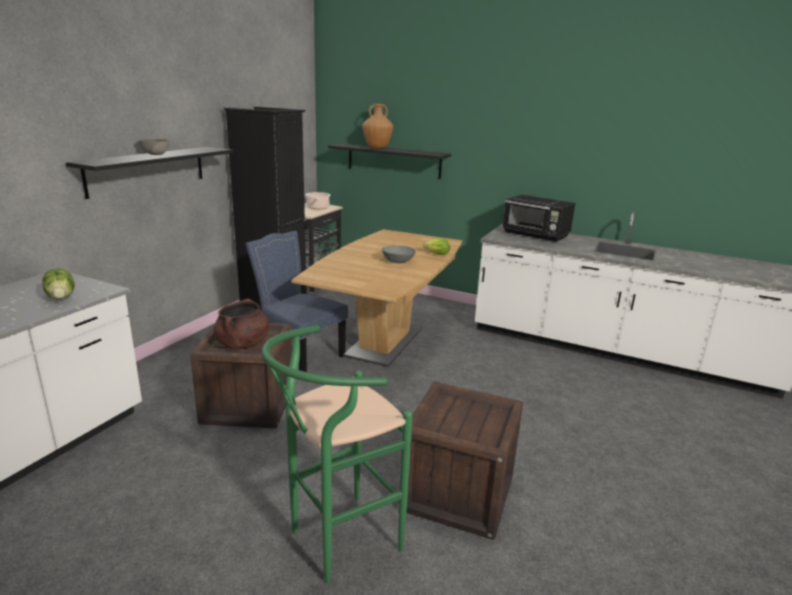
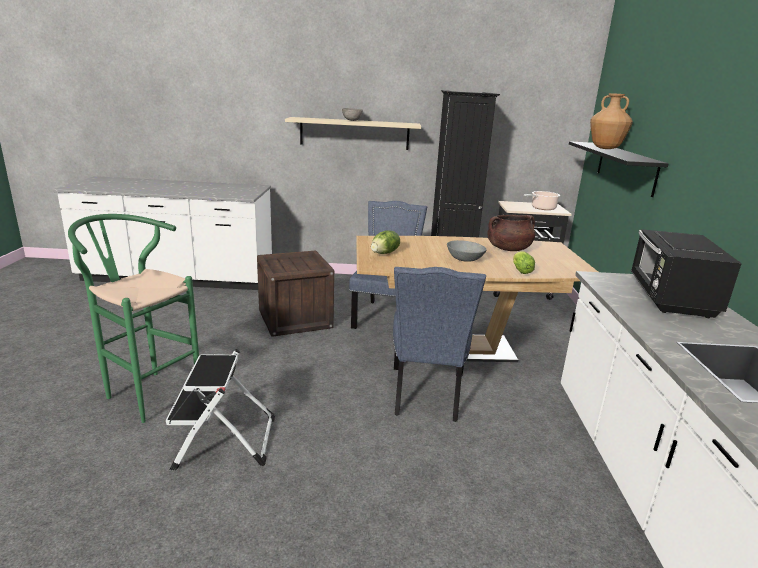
camera: 65 degrees right, 0 degrees up
(62, 297) = (226, 193): lettuce -> lettuce (385, 253)
(147, 170) = (354, 133): black shelf -> beige shelf
(243, 344) = (288, 265): brown cooking pot -> brown cooking pot (508, 249)
(439, 374) = (426, 391): none -> blue chair
(457, 493) = (224, 438): crate -> step ladder

